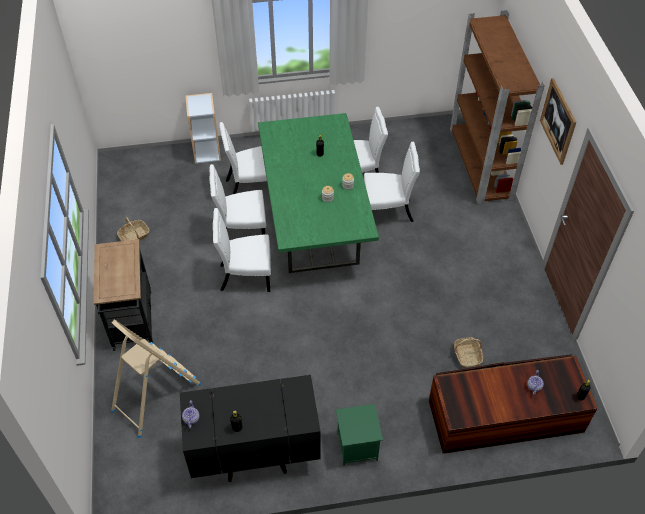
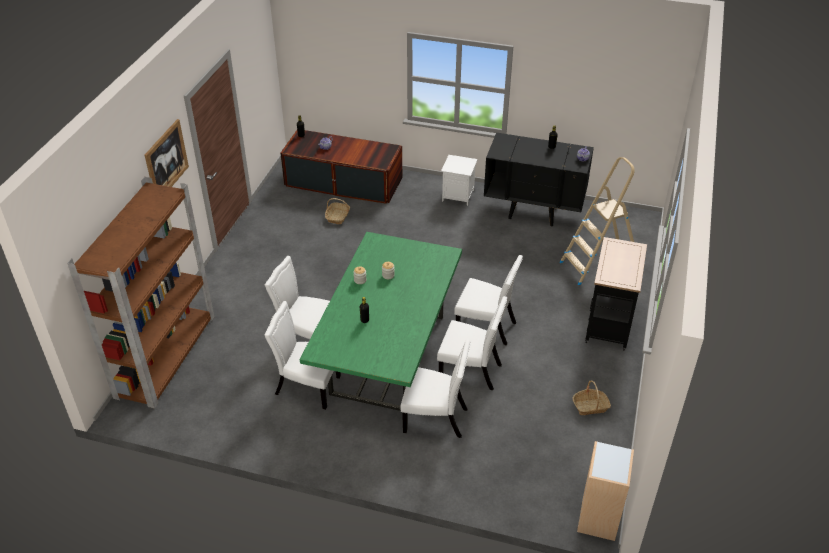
camera: 155 degrees left, 10 degrees down
(207, 151) = (467, 490): bookcase -> bookcase (598, 518)
(356, 448) = (459, 195): green nightstand -> white nightstand

